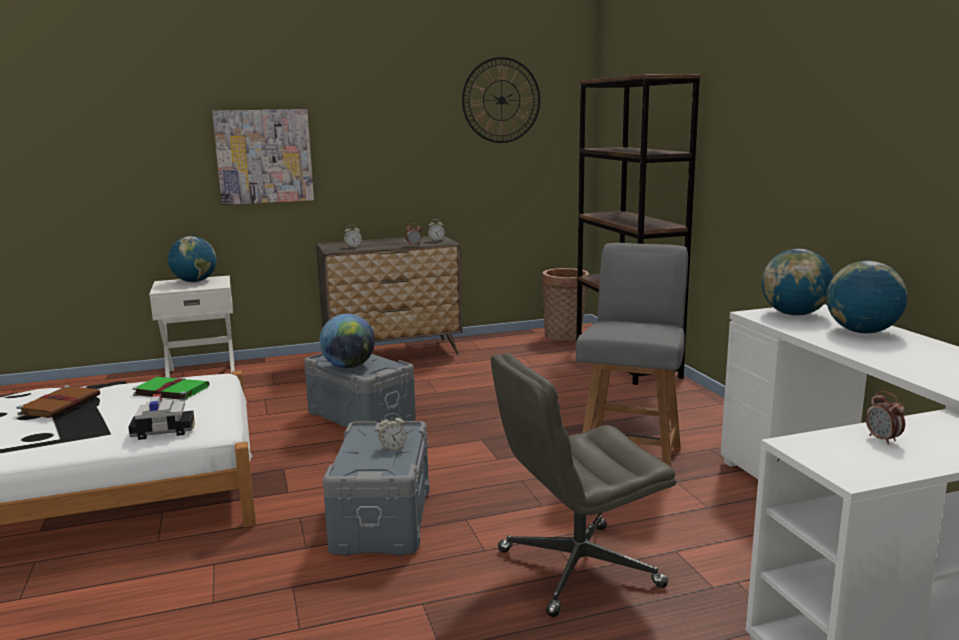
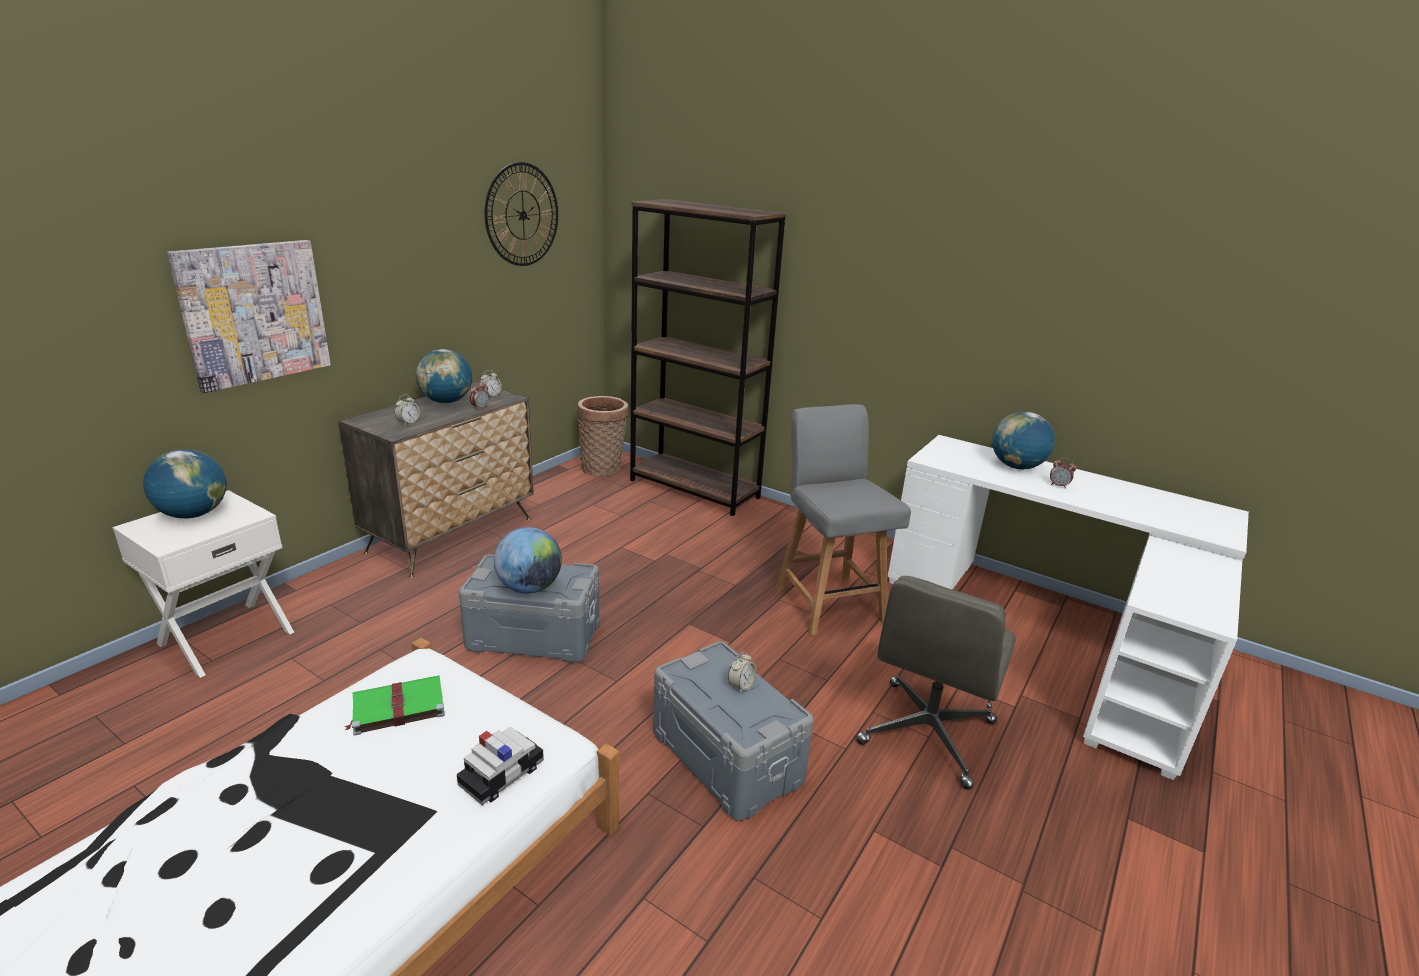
camera: 40 degrees left, 10 degrees up
(61, 404) = (271, 796): brown book -> none
(794, 314) = (950, 454): globe -> globe (446, 401)
(883, 439) = (1173, 579): alarm clock -> alarm clock (1058, 485)

